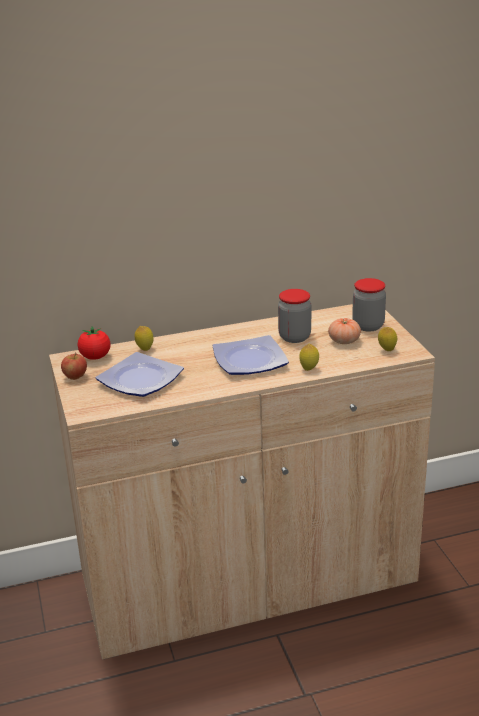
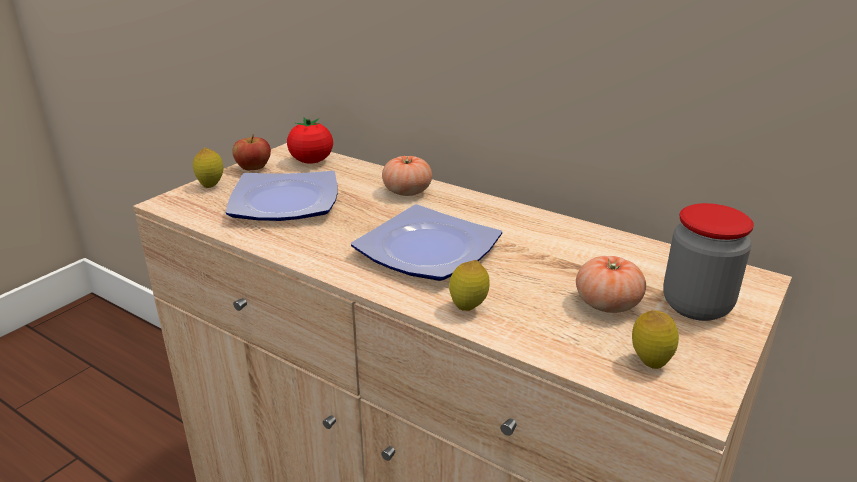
camera: 50 degrees right, 0 degrees up
(145, 349) = (365, 177): lemon -> lemon (211, 186)
(181, 344) = (407, 192): none -> tomato
(294, 337) = (548, 256): jar -> none

